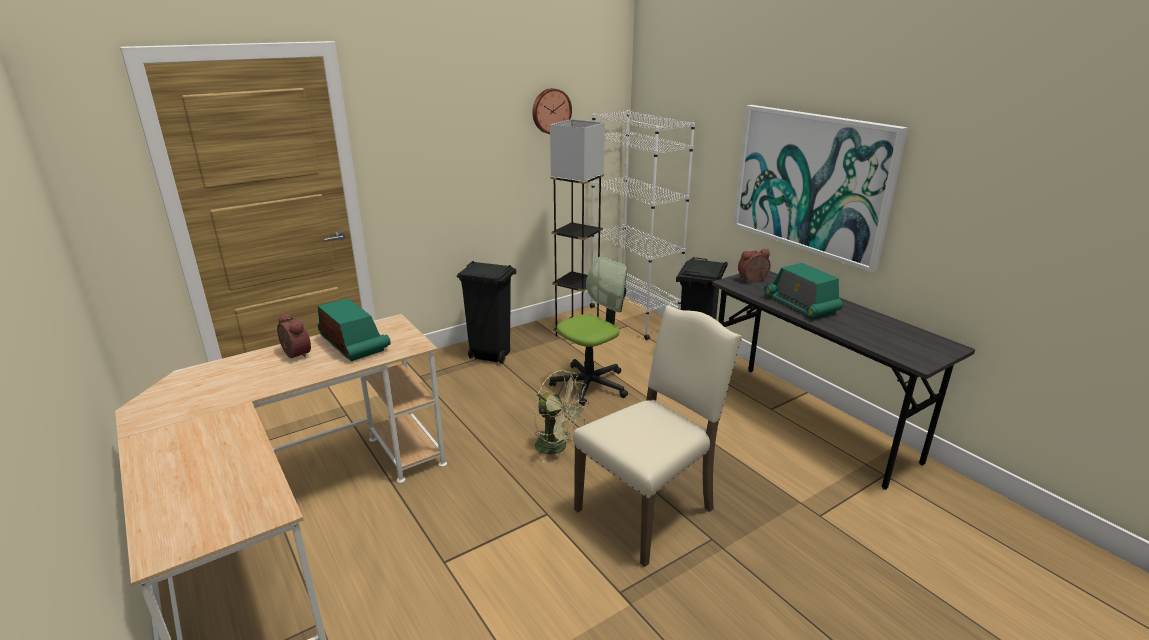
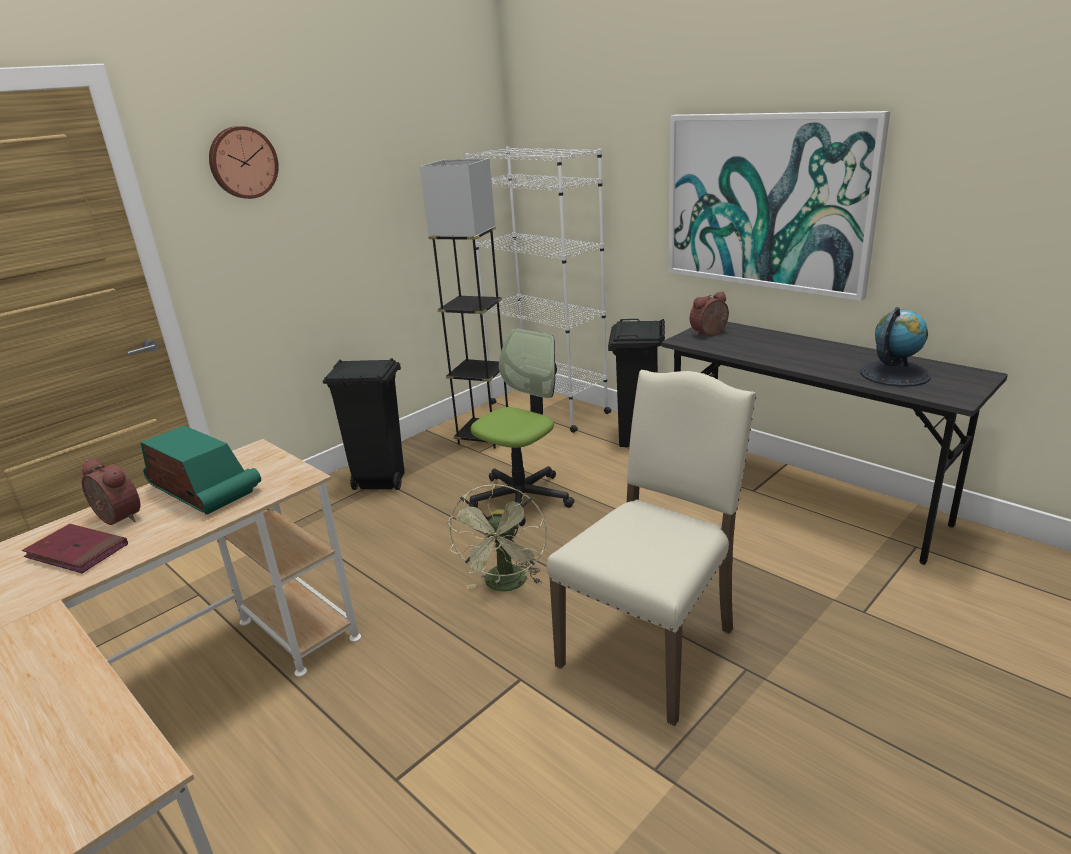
camera: 10 degrees left, 0 degrees up
(267, 372) = (77, 552): none -> red book
(551, 111) = (413, 153): wall clock -> wall clock (242, 162)
(558, 447) = (506, 585): green fan -> green fan turned 75 degrees clockwise
(801, 304) = (781, 353): radio -> none
(881, 335) = (894, 374): none -> globe

